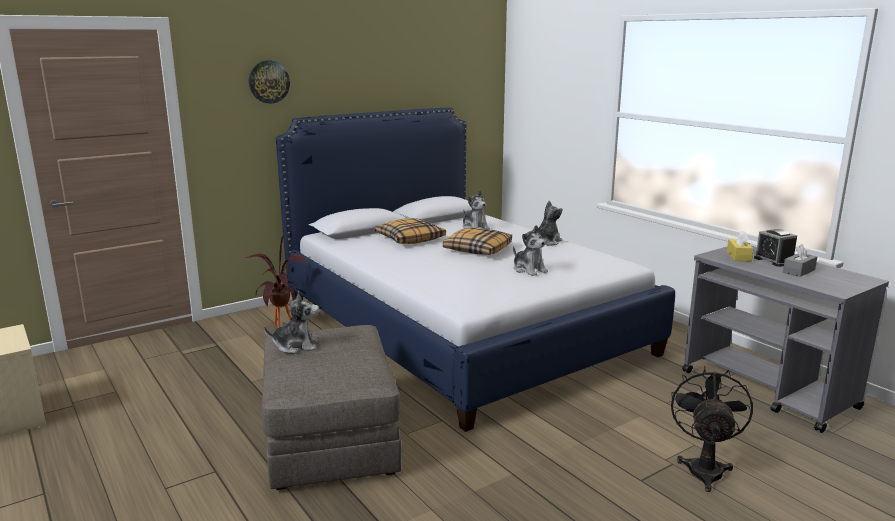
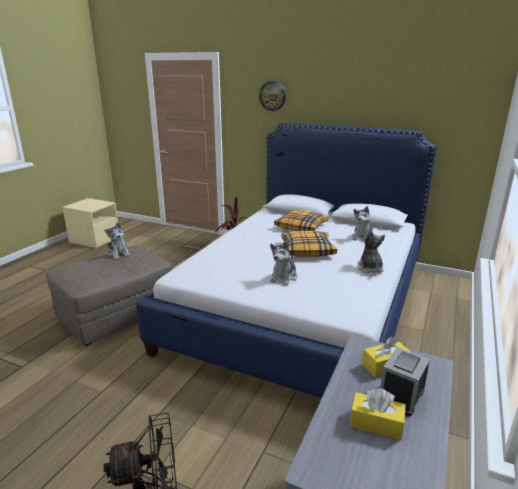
camera: 60 degrees right, 5 degrees up
(546, 242) = (370, 269): plush toy -> plush toy turned 105 degrees counterclockwise
(798, 271) = (376, 423): grey tissue box -> yellow tissue box

